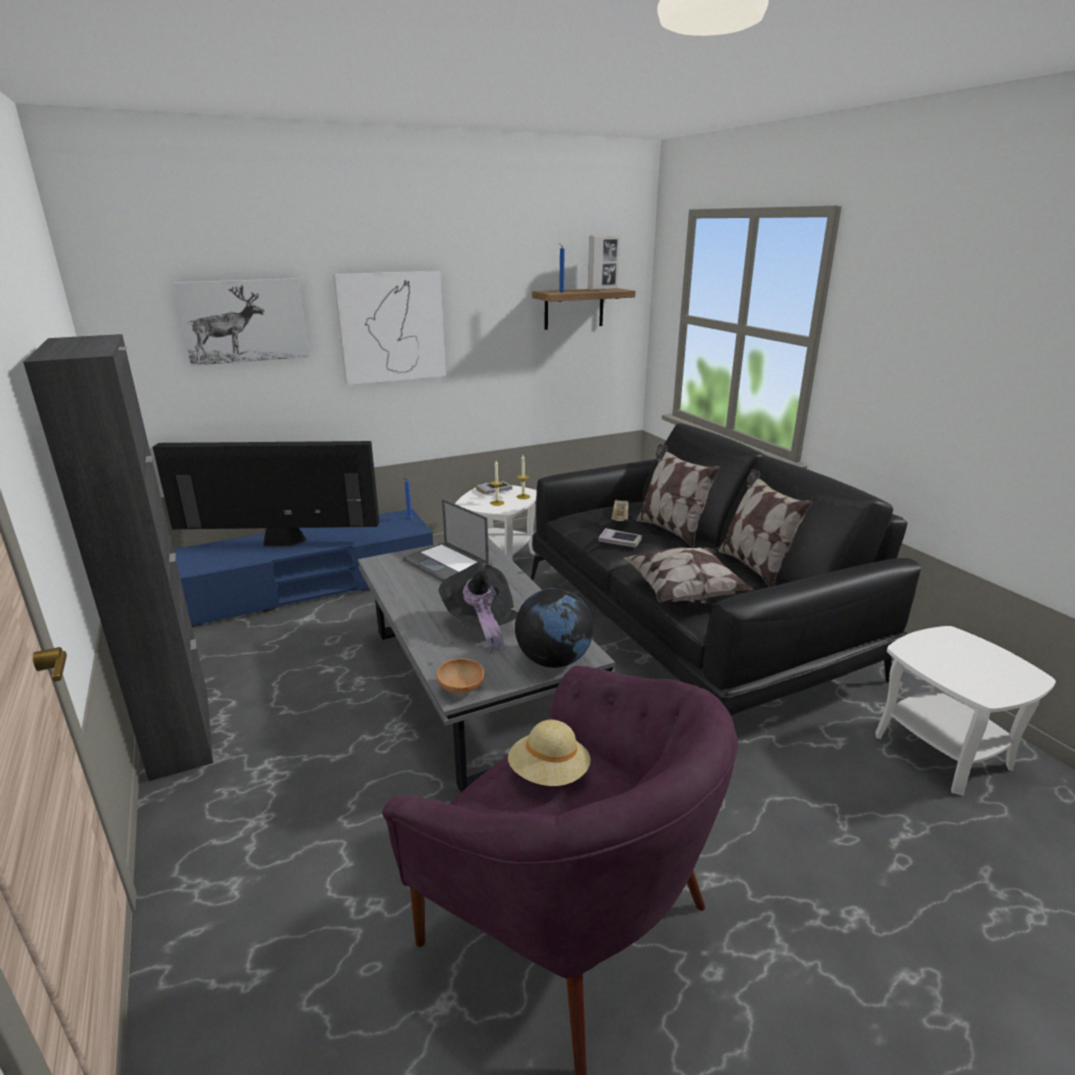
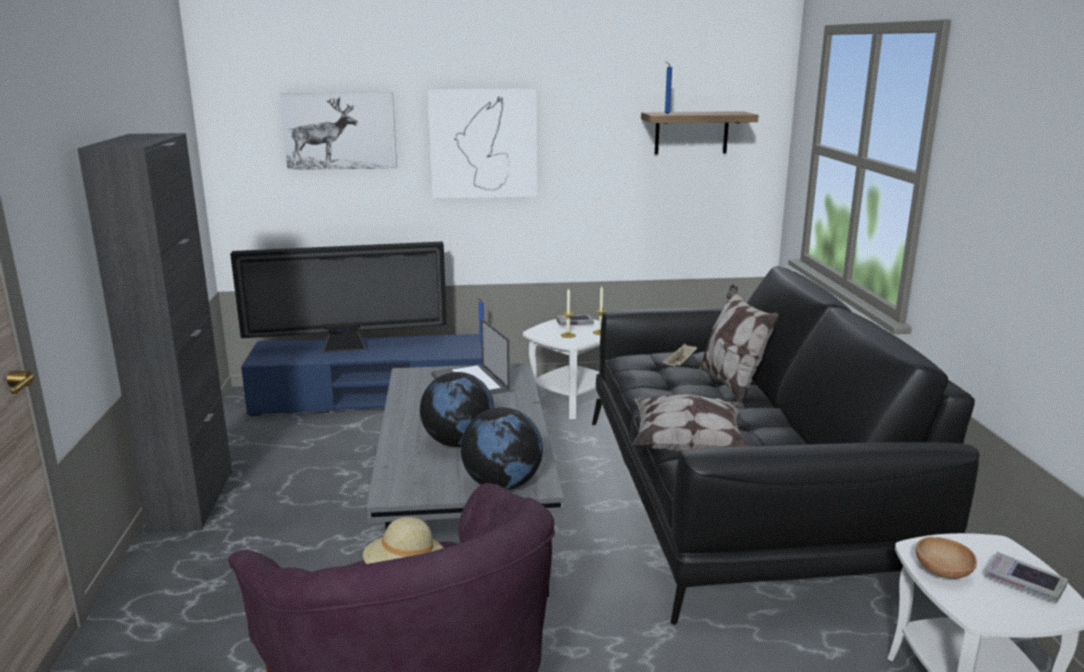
camera: 20 degrees right, 5 degrees down
(280, 543) = (347, 348): television -> television turned 150 degrees clockwise
(461, 689) = (395, 493): brown bowl -> brown bowl (942, 574)
(481, 625) = (458, 442): black hat -> globe
(602, 289) = (722, 112): picture frame -> none
(619, 541) = (659, 387): book -> book (1024, 583)
(755, 566) = (795, 433): pillow -> none

